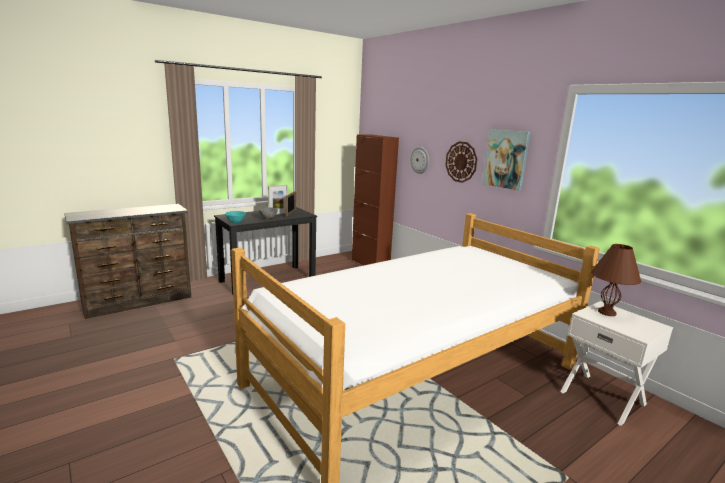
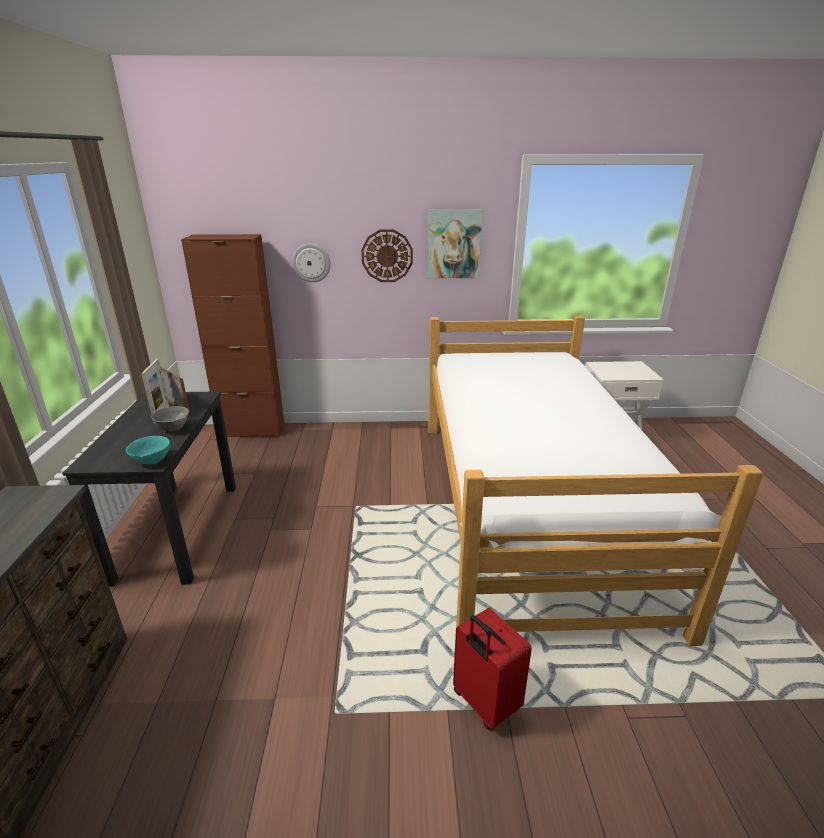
camera: 55 degrees left, 10 degrees up
(203, 405) = (484, 703): none -> red suitcase
(607, 312) = (607, 368): brown table lamp -> none

